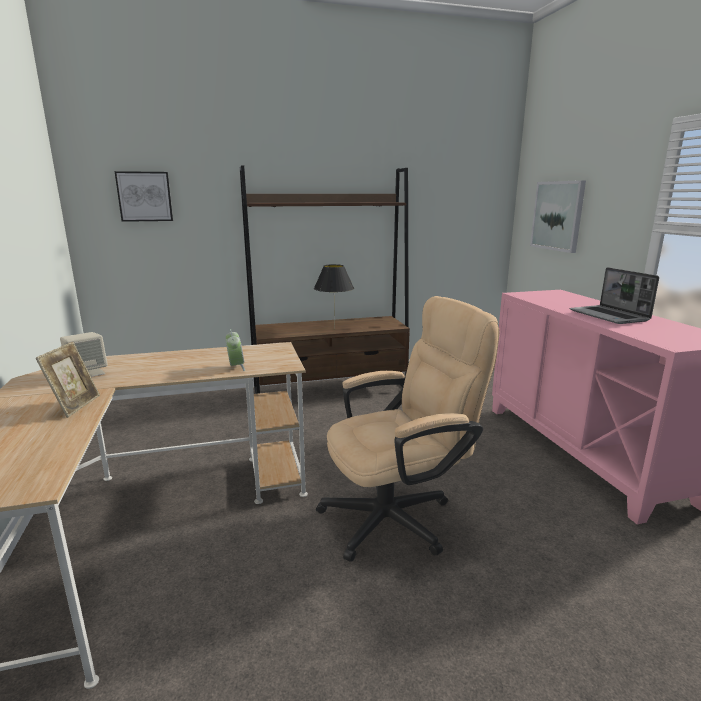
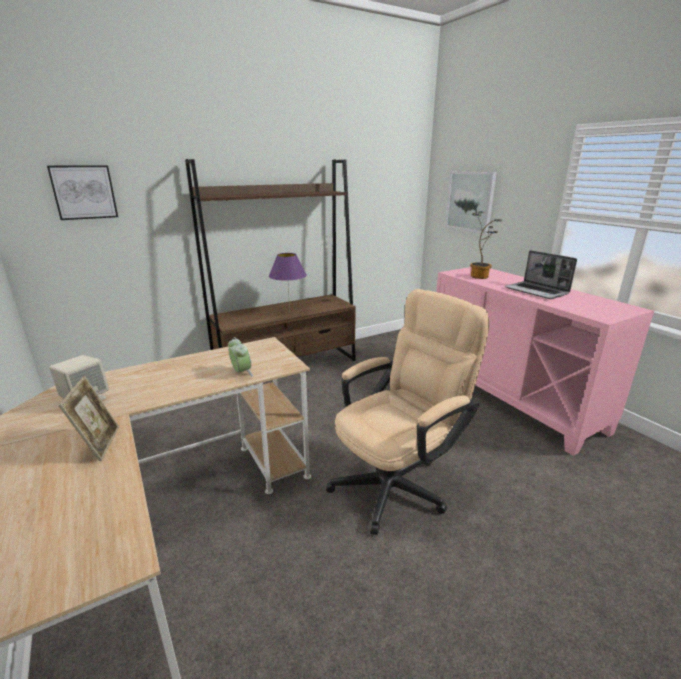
camera: 15 degrees left, 5 degrees up
(334, 329) = (289, 312): black table lamp -> purple table lamp
(550, 298) = (480, 276): none -> potted plant

